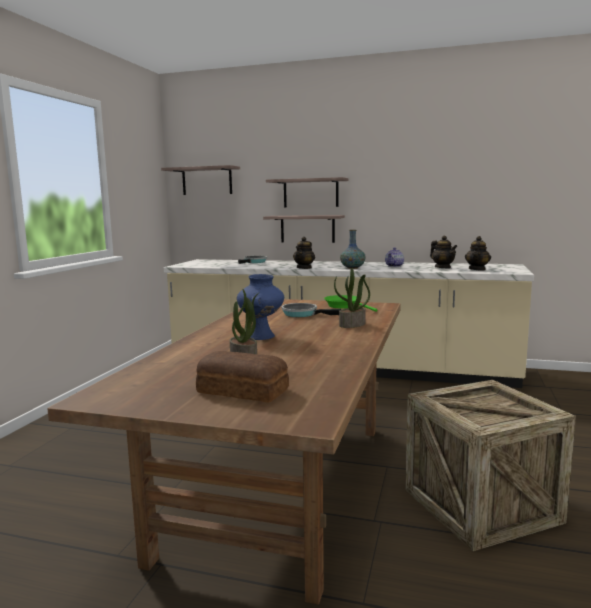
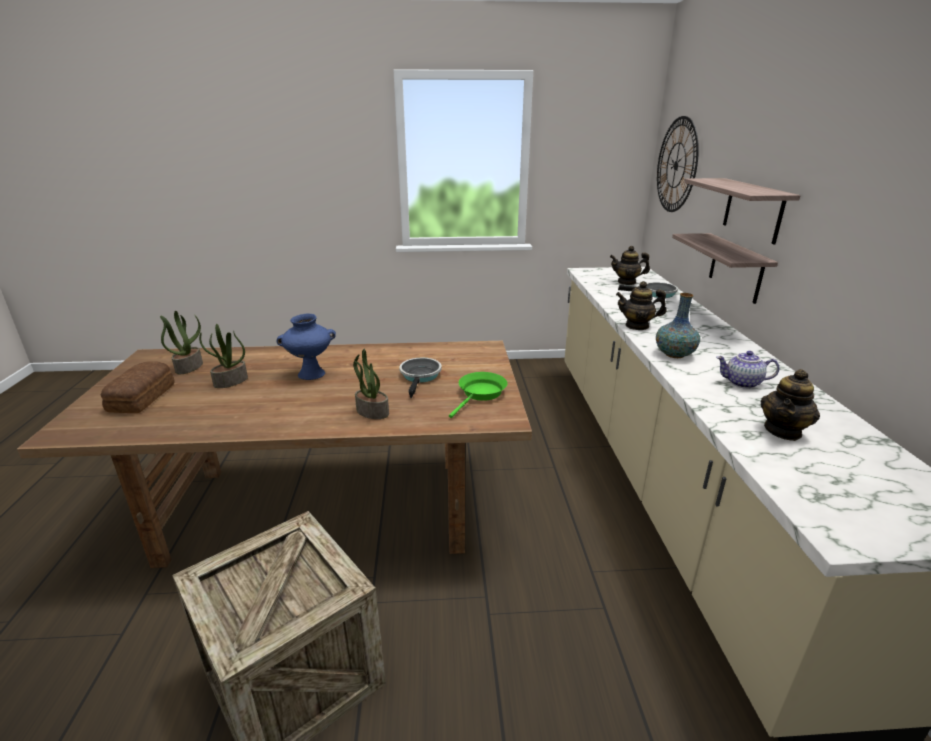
camera: 70 degrees right, 15 degrees up
(174, 376) = (189, 367): none -> potted plant
(207, 181) = (676, 165): shelf -> wall clock
(477, 269) = (813, 473): teapot -> teapot (627, 282)

